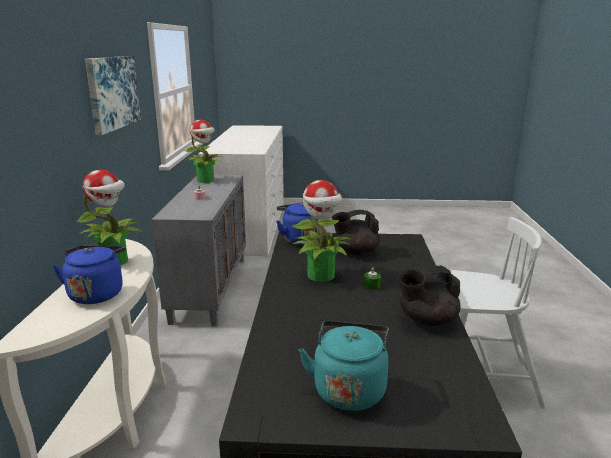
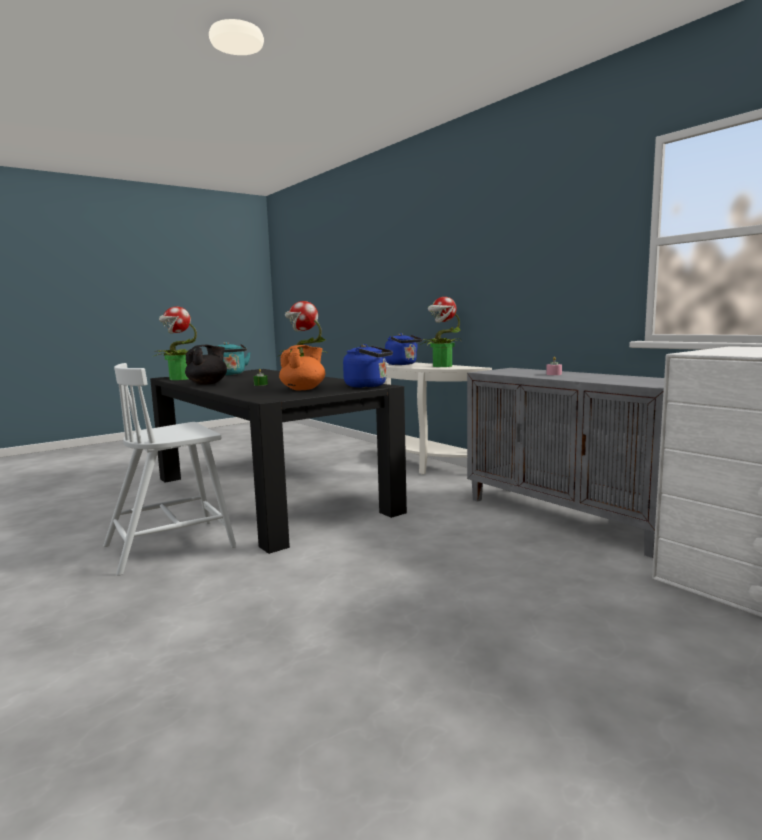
camera: 140 degrees right, 10 degrees down
(112, 92) = (531, 240): picture -> none
(206, 180) = (648, 379): potted plant -> potted plant (179, 379)
(355, 252) = (304, 389): black teapot -> orange teapot

